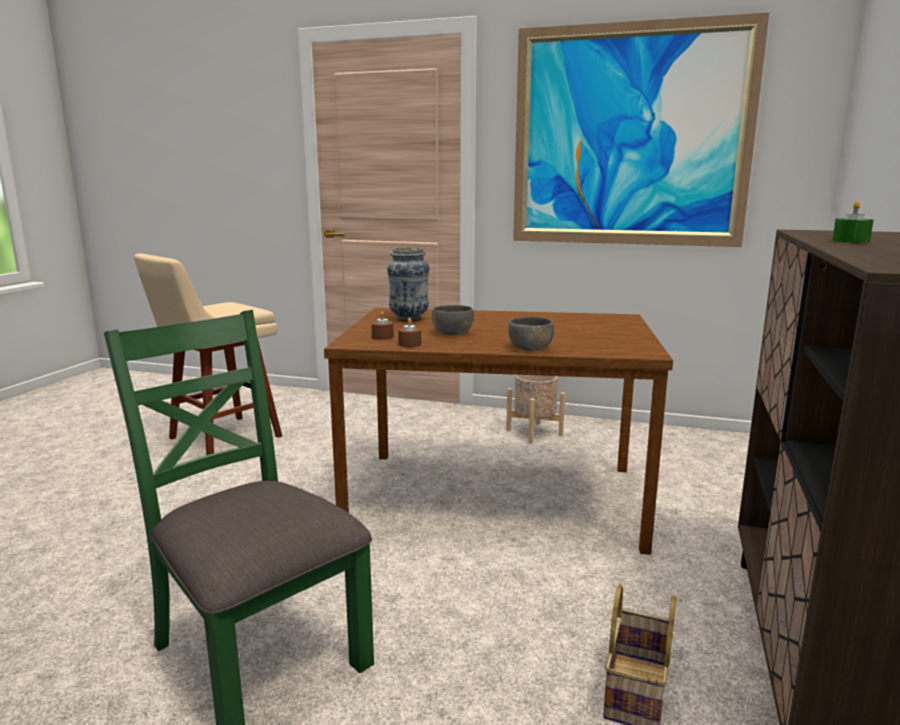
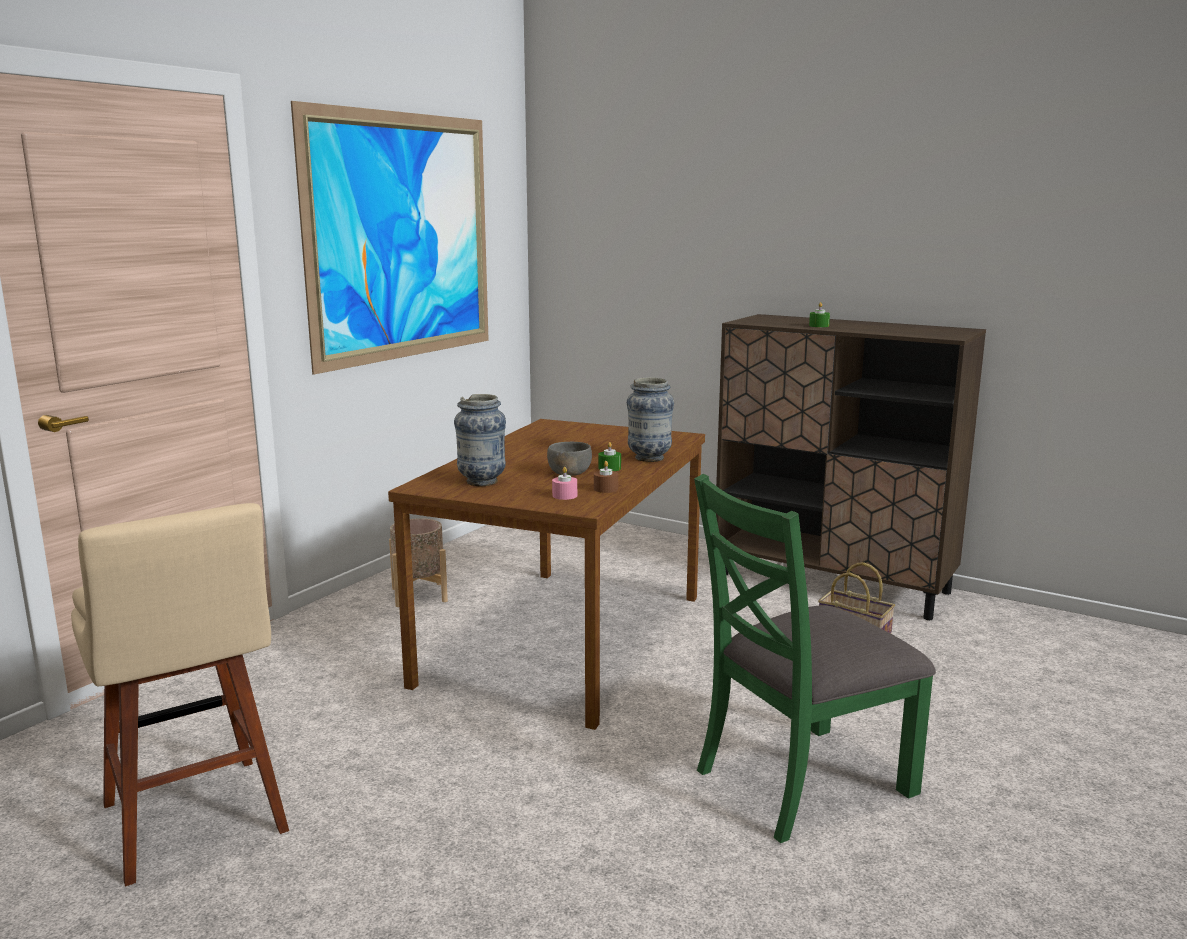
camera: 75 degrees left, 0 degrees up
(382, 337) = (564, 495): brown candle -> pink candle
(479, 341) = (609, 468): none -> green candle
(530, 348) = (649, 458): grey bowl -> vase

